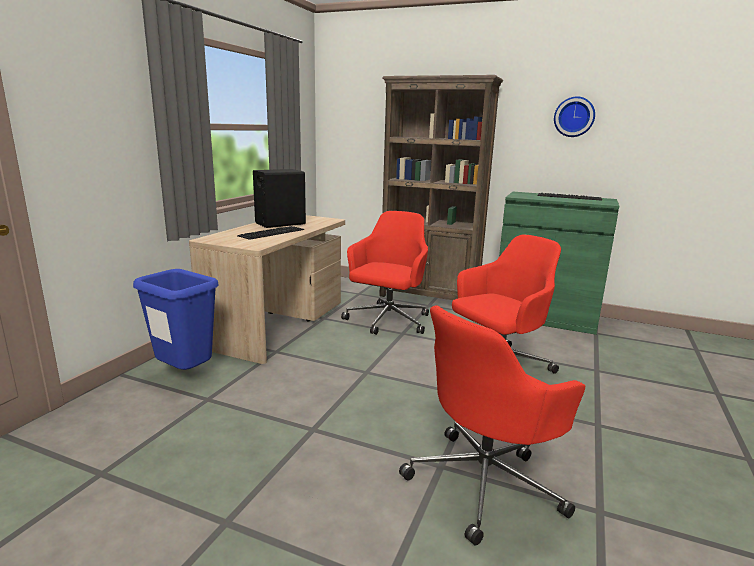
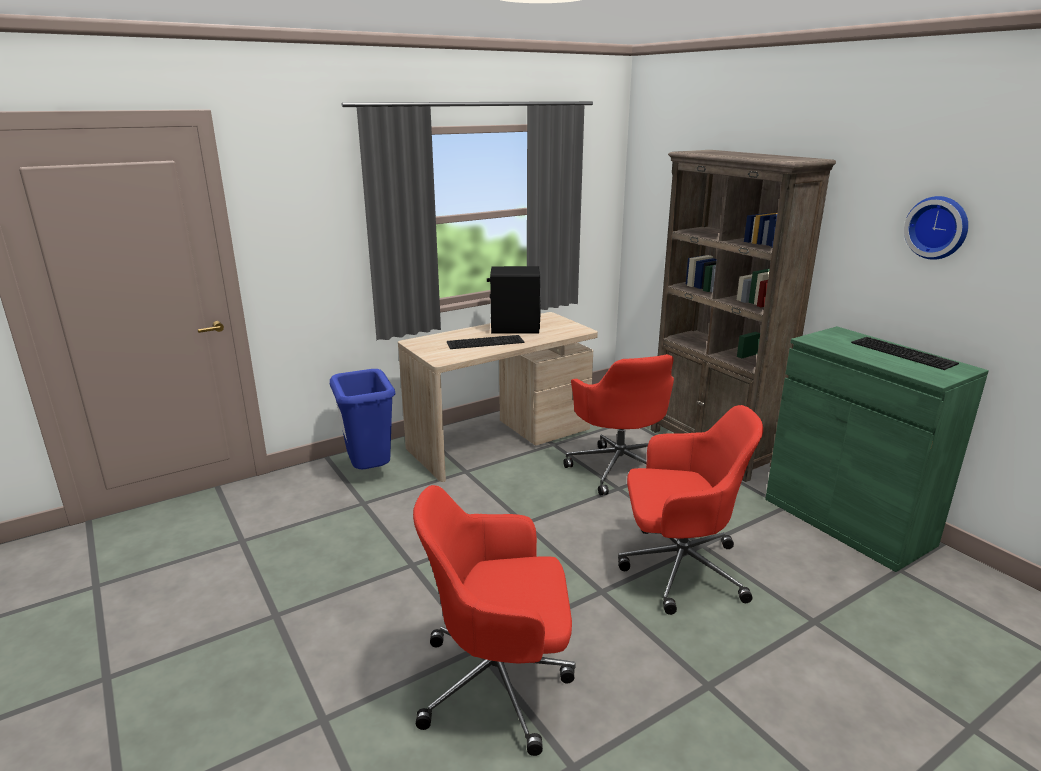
camera: 35 degrees right, 5 degrees up
(387, 321) = (619, 467): red office chair -> red office chair turned 105 degrees clockwise

